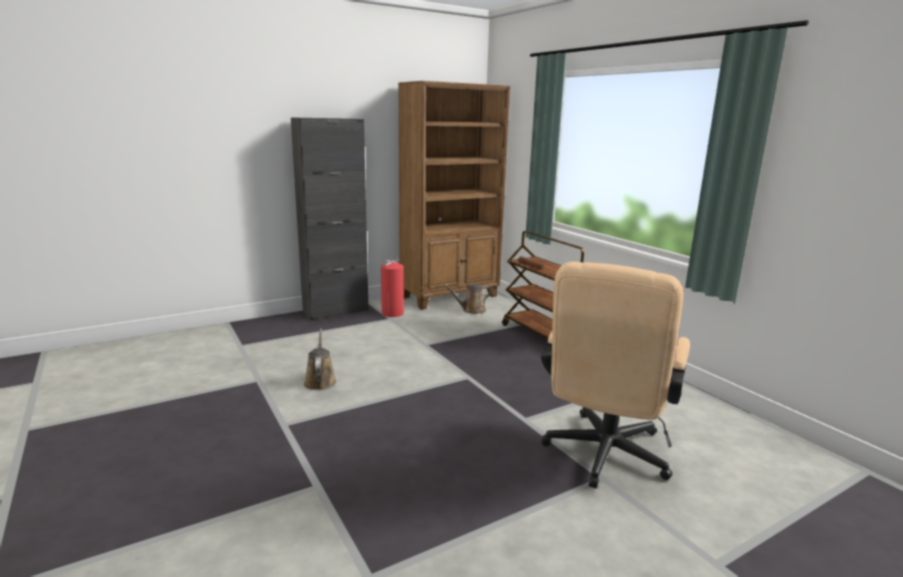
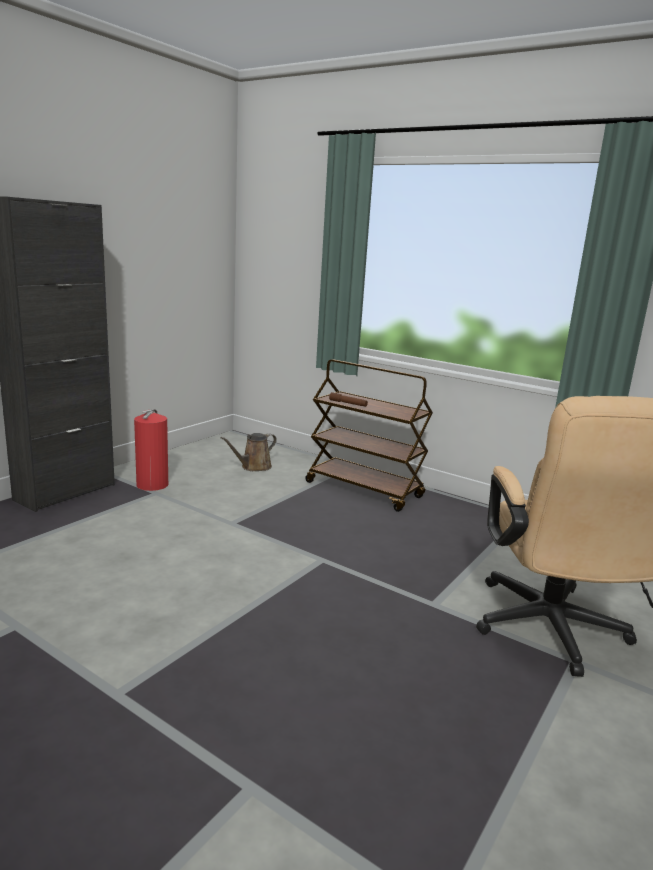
camera: 25 degrees left, 0 degrees up
(320, 381) = (122, 606): brown watering can -> none
(450, 296) = (212, 452): brown bookcase -> none

